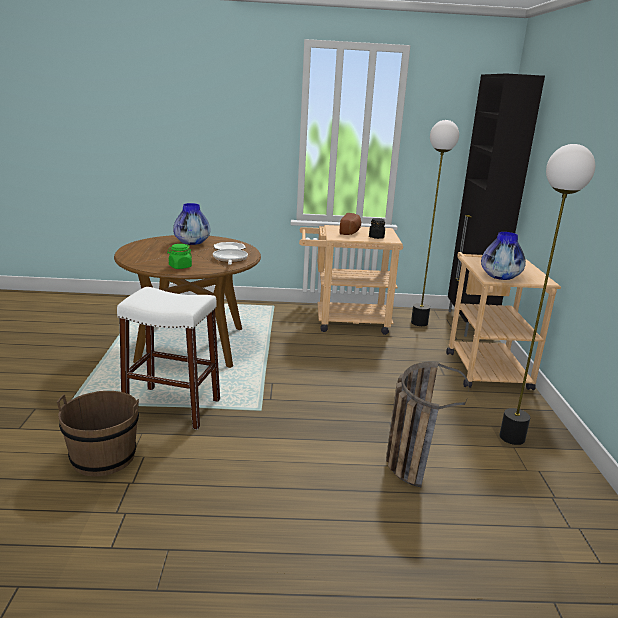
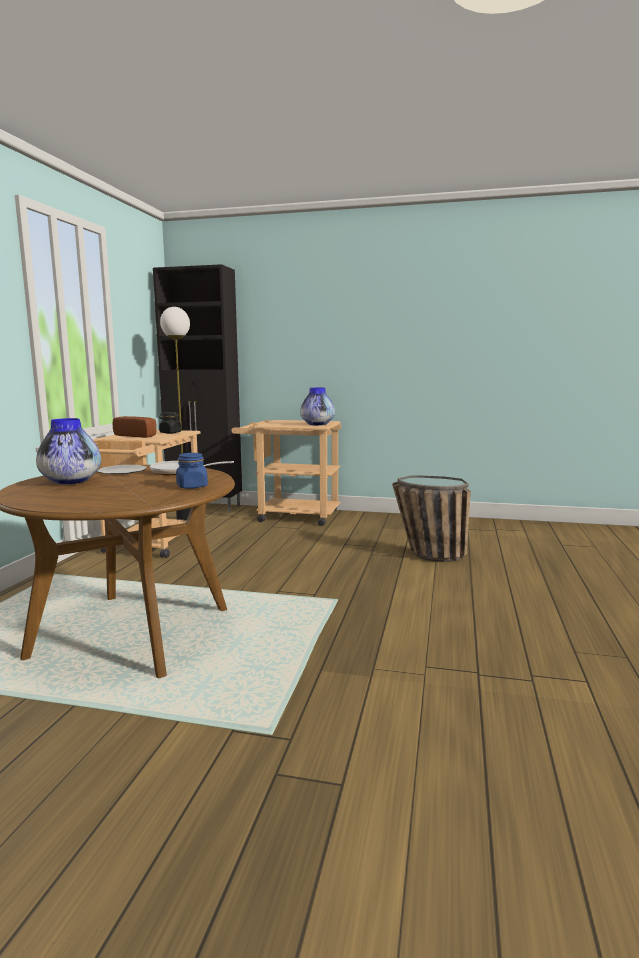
camera: 75 degrees left, 10 degrees down
(103, 457) = (428, 694): brown bucket -> none
(172, 407) = (314, 648): white stool -> none
(180, 267) = (192, 486): green jar -> blue jar
(512, 437) = (399, 525): floor lamp -> none

